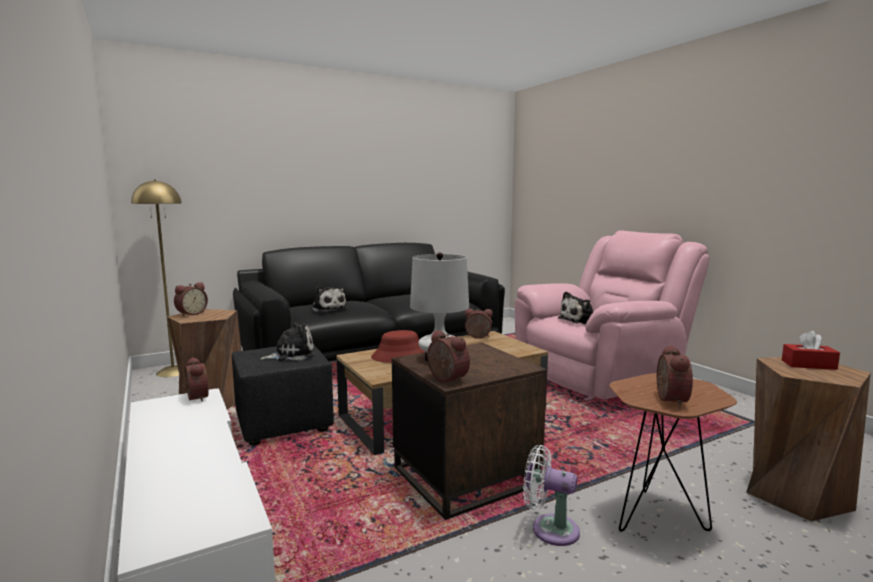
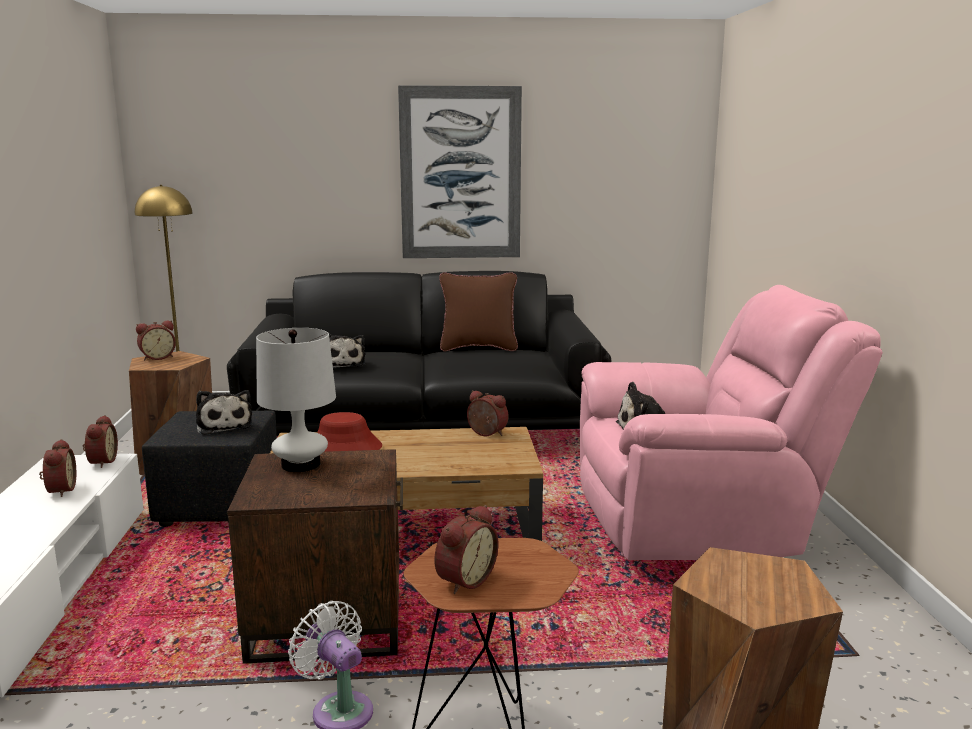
camera: 25 degrees right, 5 degrees up
(291, 355) = (224, 425): plush toy -> plush toy turned 60 degrees clockwise
(372, 178) = (460, 173): none -> picture
(401, 293) = (478, 348): none -> brown pillow
(445, 379) = (254, 495): alarm clock -> alarm clock (59, 490)
(808, 365) = (763, 576): red tissue box -> none

